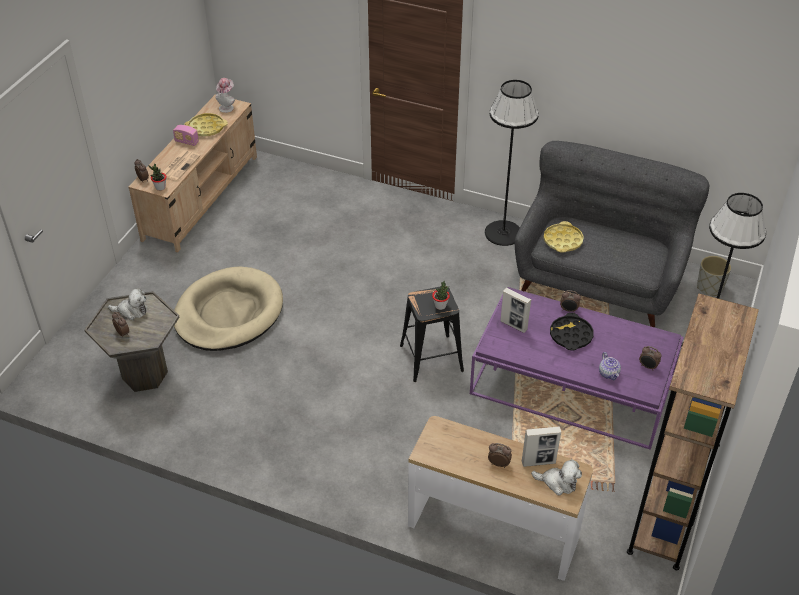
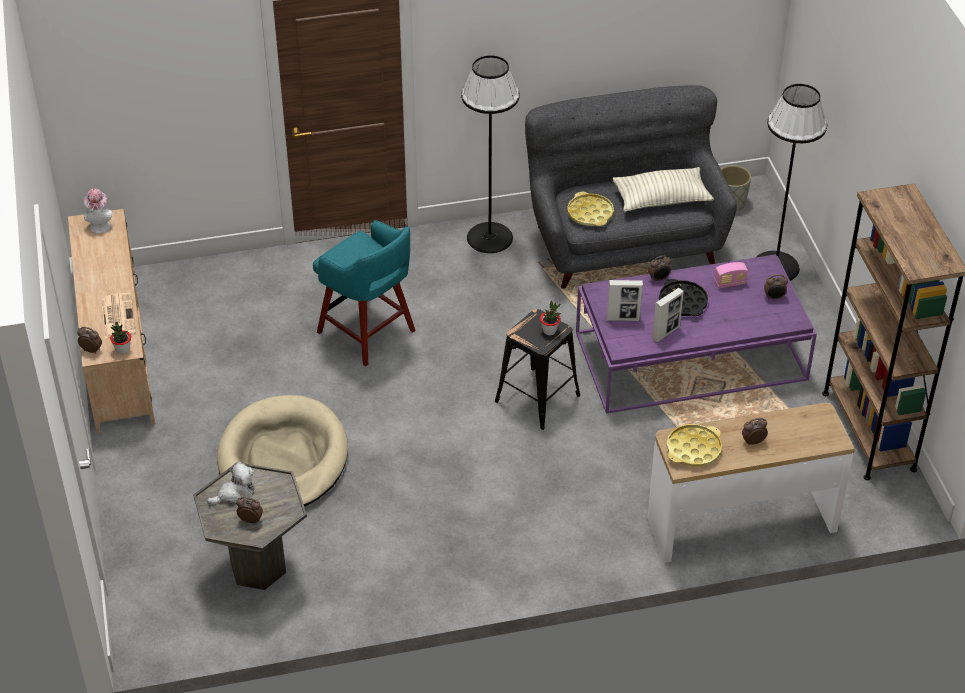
camera: 35 degrees left, 0 degrees up
(186, 142) = (96, 285): radio -> radio (730, 283)
(206, 128) = (102, 259): yellow tray -> yellow tray (693, 449)
(361, 258) = (368, 333): none -> turquoise stool
(538, 462) = (784, 422): picture frame -> picture frame (666, 333)
(558, 482) = (815, 431): plush toy -> none
(609, 373) = (747, 321): teapot -> none
(627, 254) = (661, 199): none -> pillow

